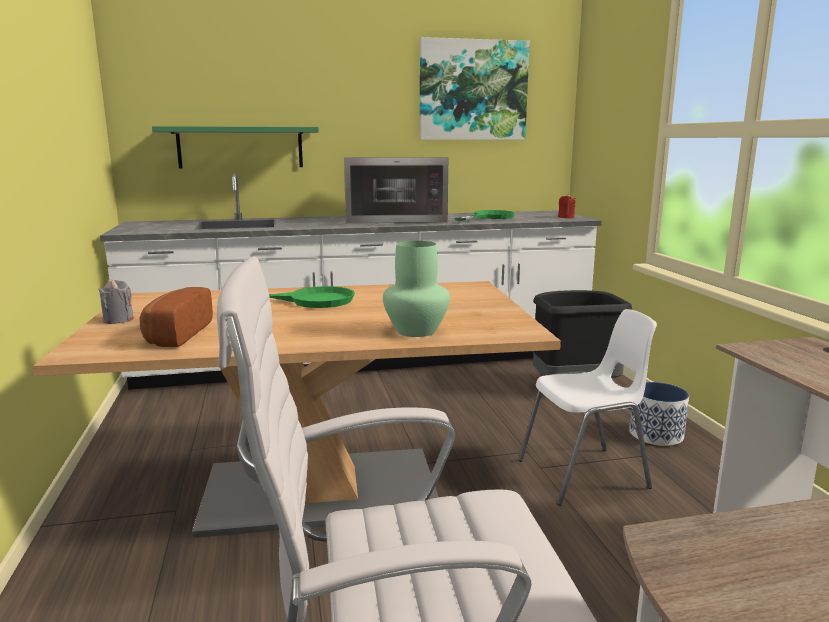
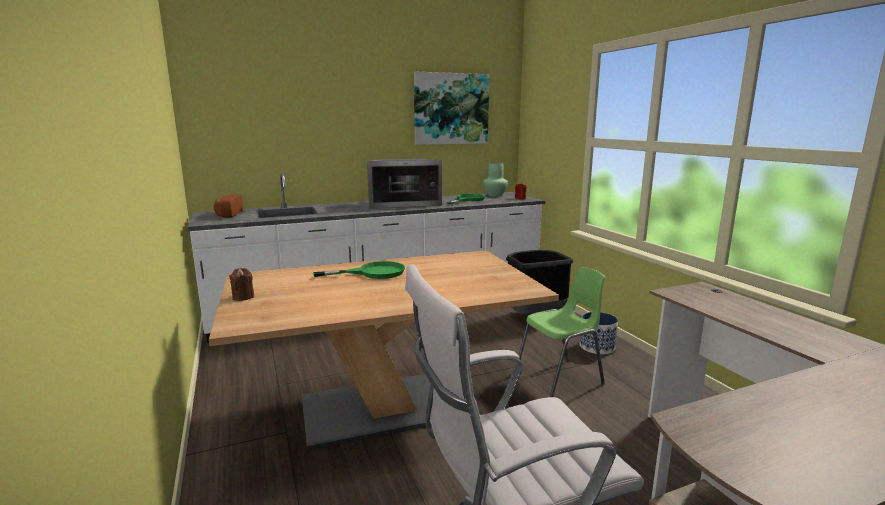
camera: 10 degrees left, 0 degrees up
(118, 320) = (243, 297): grey candle -> brown candle
(175, 334) = (296, 306): bread -> bread (227, 214)
(240, 147) = (283, 153): green shelf -> none
(416, 331) = (462, 293): green vase -> green vase (495, 195)
(584, 475) = (560, 379): white chair -> green chair

